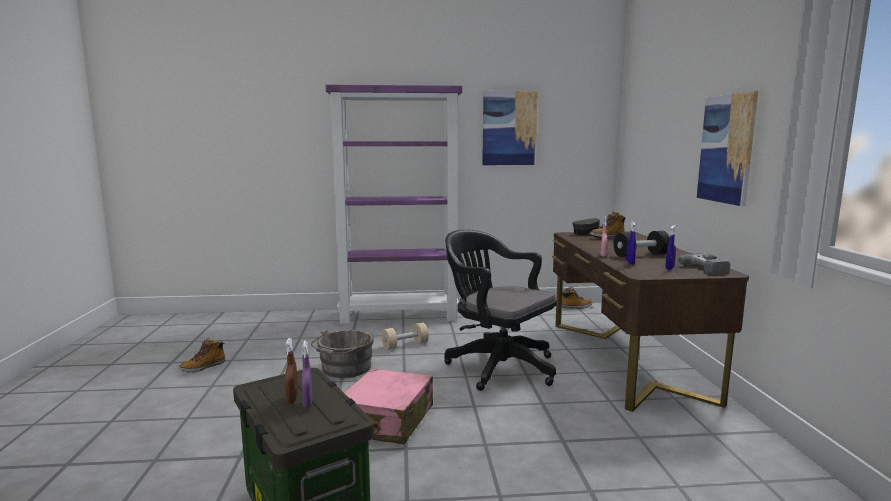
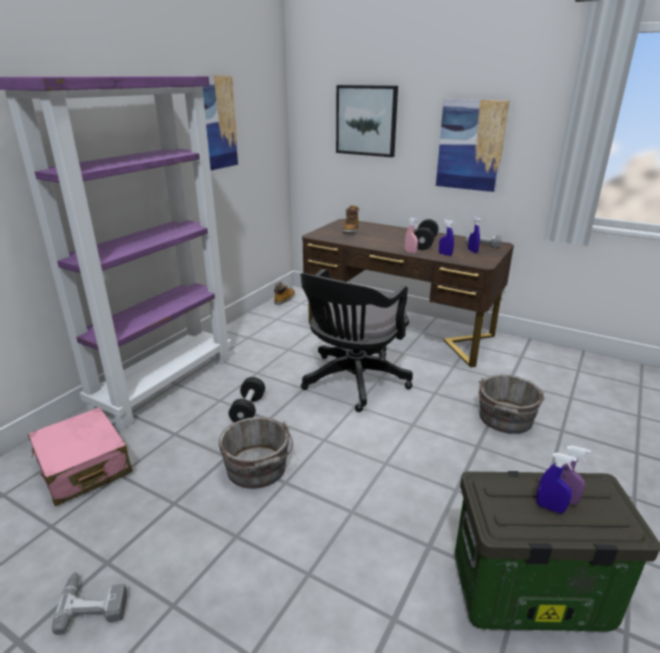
camera: 55 degrees left, 15 degrees up
(203, 367) = (94, 602): boot -> power drill
(292, 399) = (550, 508): brown spray bottle -> blue spray bottle
(386, 420) = (398, 483): pink suitcase -> pink suitcase (83, 467)
(405, 345) = (248, 410): beige dumbbell -> black dumbbell
(497, 366) = (352, 382): black office chair -> black office chair turned 45 degrees counterclockwise
(555, 450) = (505, 419): none -> grey bucket
(588, 234) = (328, 230): grey cap -> none
(659, 128) = (366, 120): none -> picture

